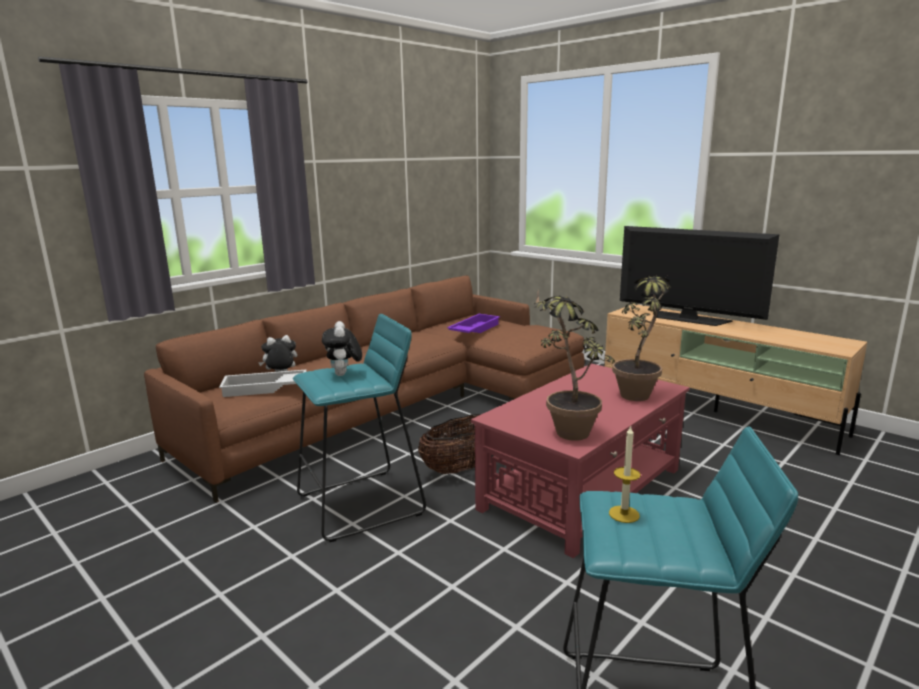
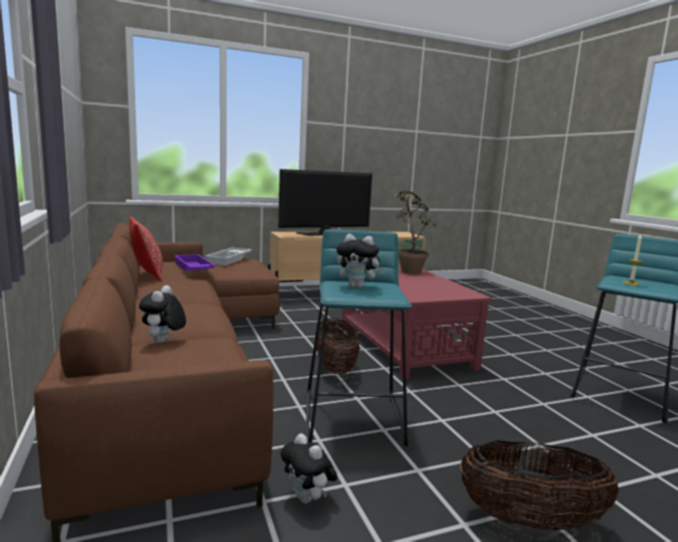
camera: 65 degrees left, 5 degrees down
(229, 516) = (308, 499): none -> plush toy
(236, 632) = (529, 520): none -> basket
(264, 388) = (201, 352): white tray -> white tray (230, 260)
(432, 328) = (147, 276): none -> pillow
(565, 428) = (447, 290): potted plant -> none

